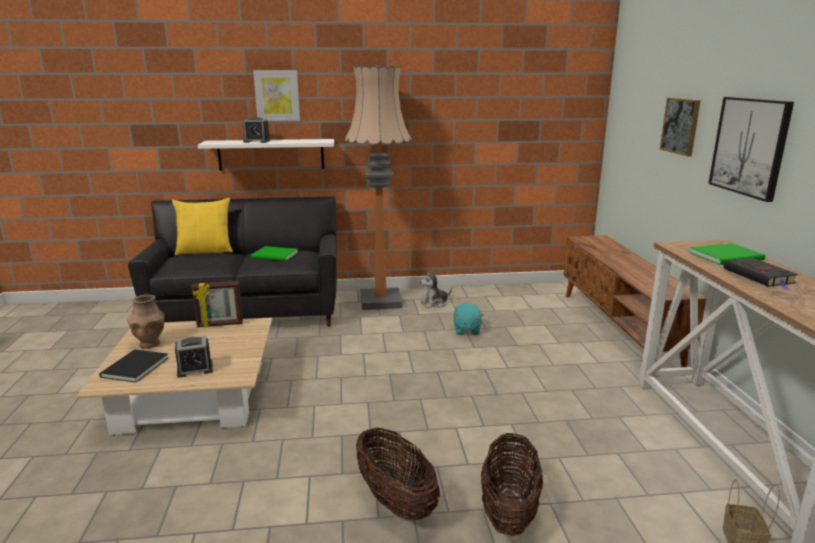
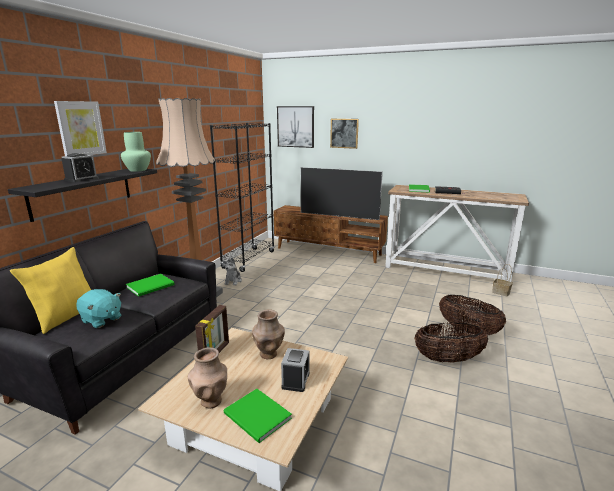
camera: 60 degrees left, 0 degrees up
(133, 368) = (257, 417): black book -> green book
(233, 346) = (268, 354): none -> brown vase
(271, 154) = (82, 192): white shelf -> black shelf
(320, 141) = (138, 170): none -> green vase
(466, 330) = (283, 284): turquoise plush toy -> turquoise plush toy (101, 320)
(502, 292) = (248, 259): none -> black bookcase
(623, 270) = (339, 216): none -> television
(750, 146) = (401, 139): picture -> picture (296, 126)

